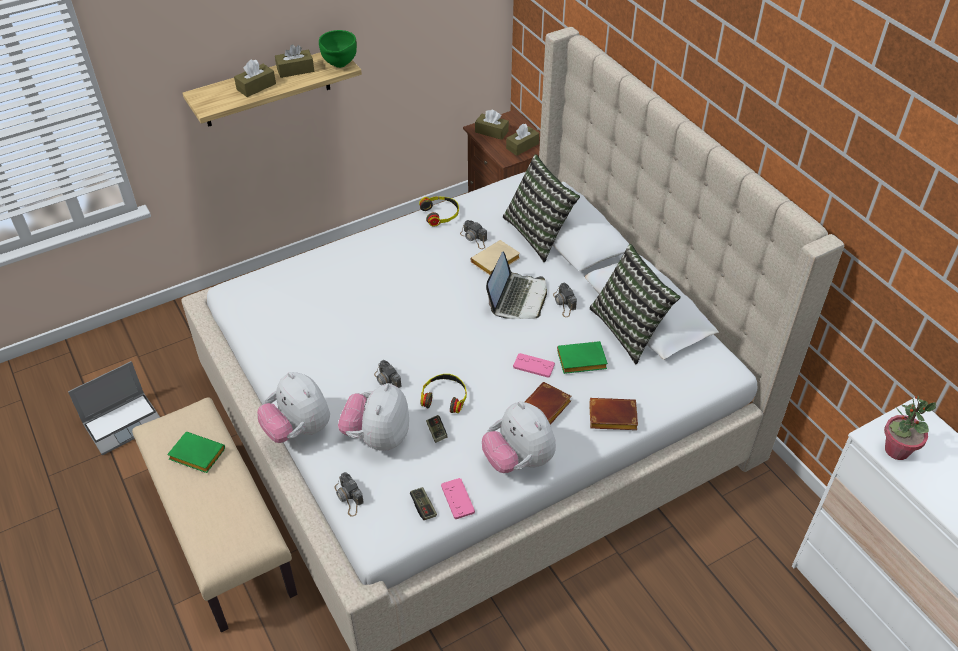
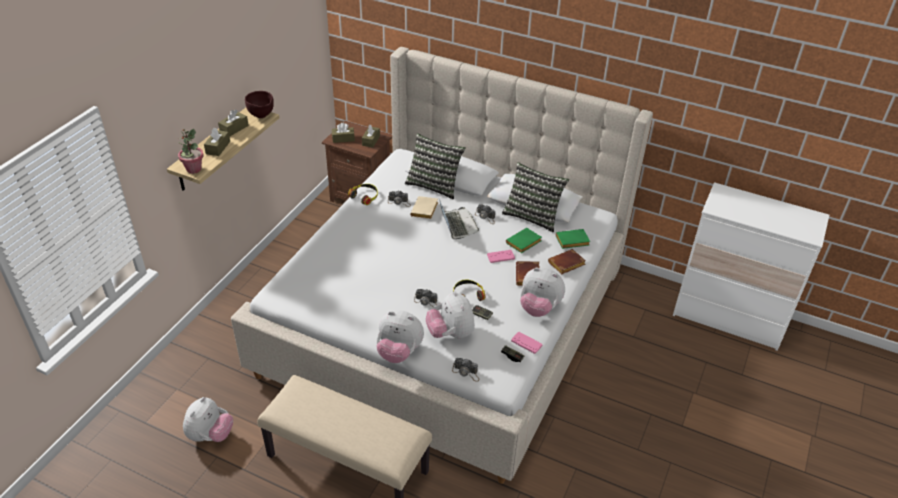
camera: 35 degrees left, 5 degrees down
(124, 423) = (210, 435): laptop -> plush toy
(195, 455) = (323, 410): green book -> green book (571, 242)
(339, 65) = (262, 116): green bowl -> brown bowl
(896, 450) = (728, 209): potted plant -> potted plant (193, 169)

